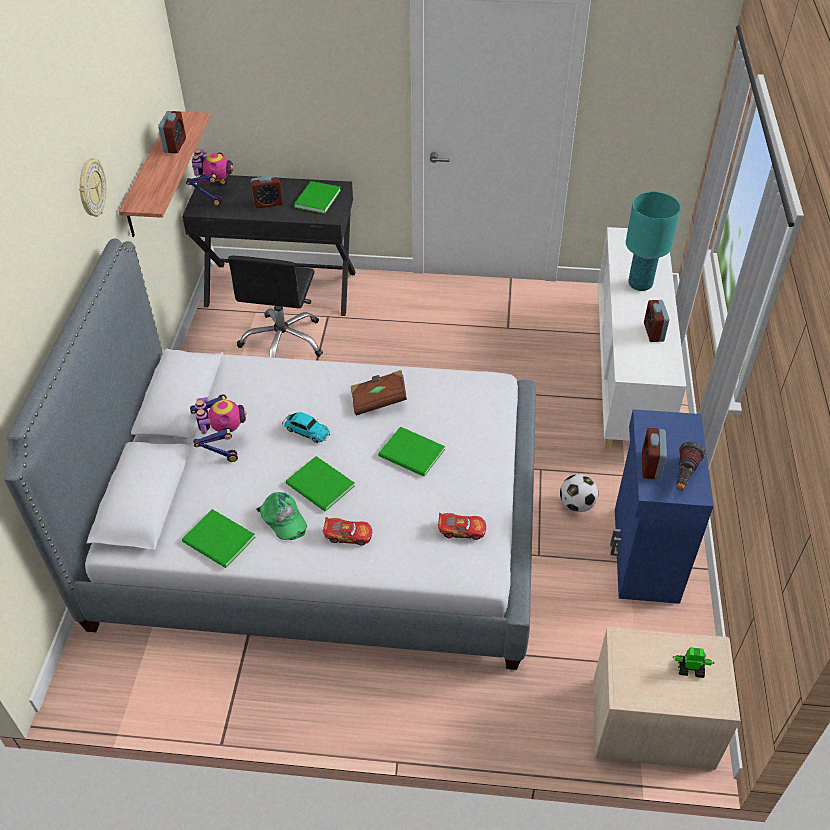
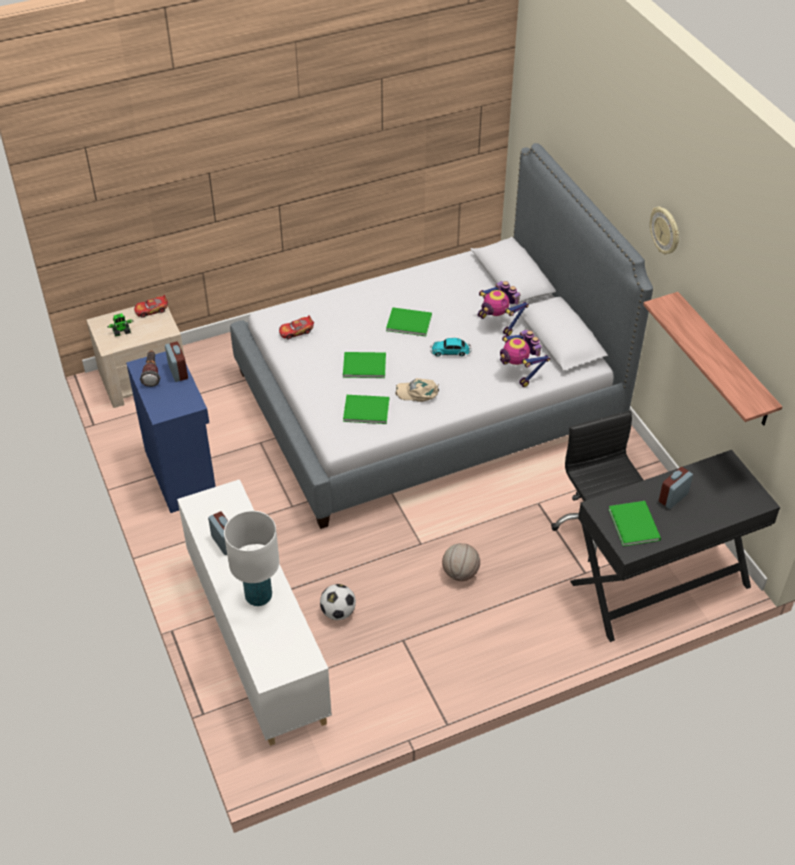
camera: 150 degrees right, 0 degrees up
(175, 145) = (722, 367): alarm clock -> none
(214, 193) = (736, 487): toy robot -> toy robot (519, 372)
(219, 541) = (441, 273): green book -> green book (365, 409)
(283, 519) = (414, 297): green cap -> none
(348, 535) = (366, 304): toy car -> toy car (151, 310)
(378, 400) = (418, 392): brown book -> beige cap
(426, 353) = (460, 573): none -> basketball
(576, 504) = (249, 489): football -> football (338, 612)
(640, 284) = (258, 596): turquoise table lamp -> white table lamp

